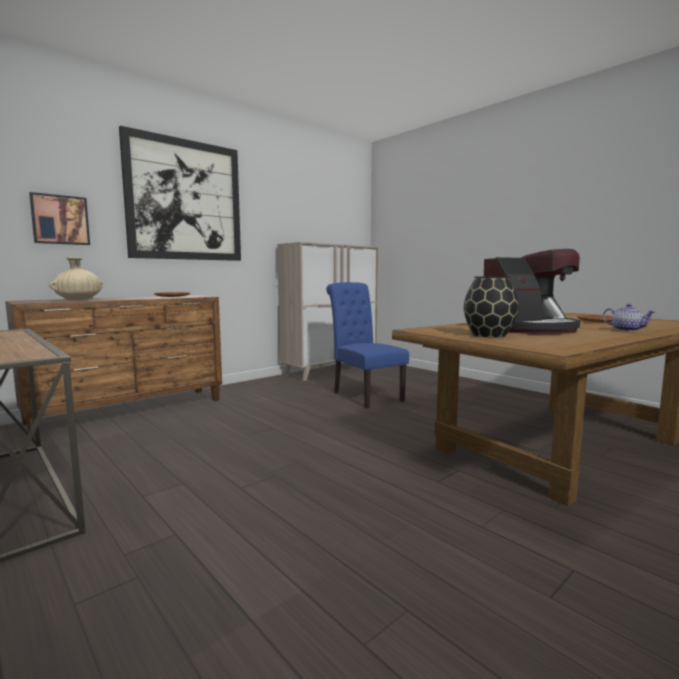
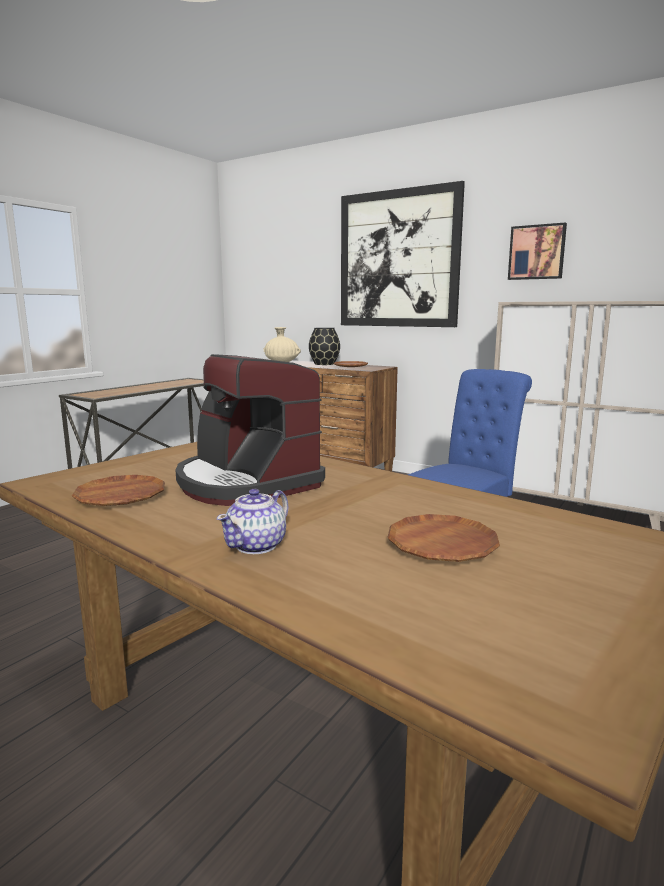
camera: 75 degrees right, 5 degrees up
(60, 220) = (299, 293): picture -> picture (537, 252)
(488, 335) = (173, 463): black vase -> black vase (324, 364)
(574, 339) = (120, 496): none -> brown plate

